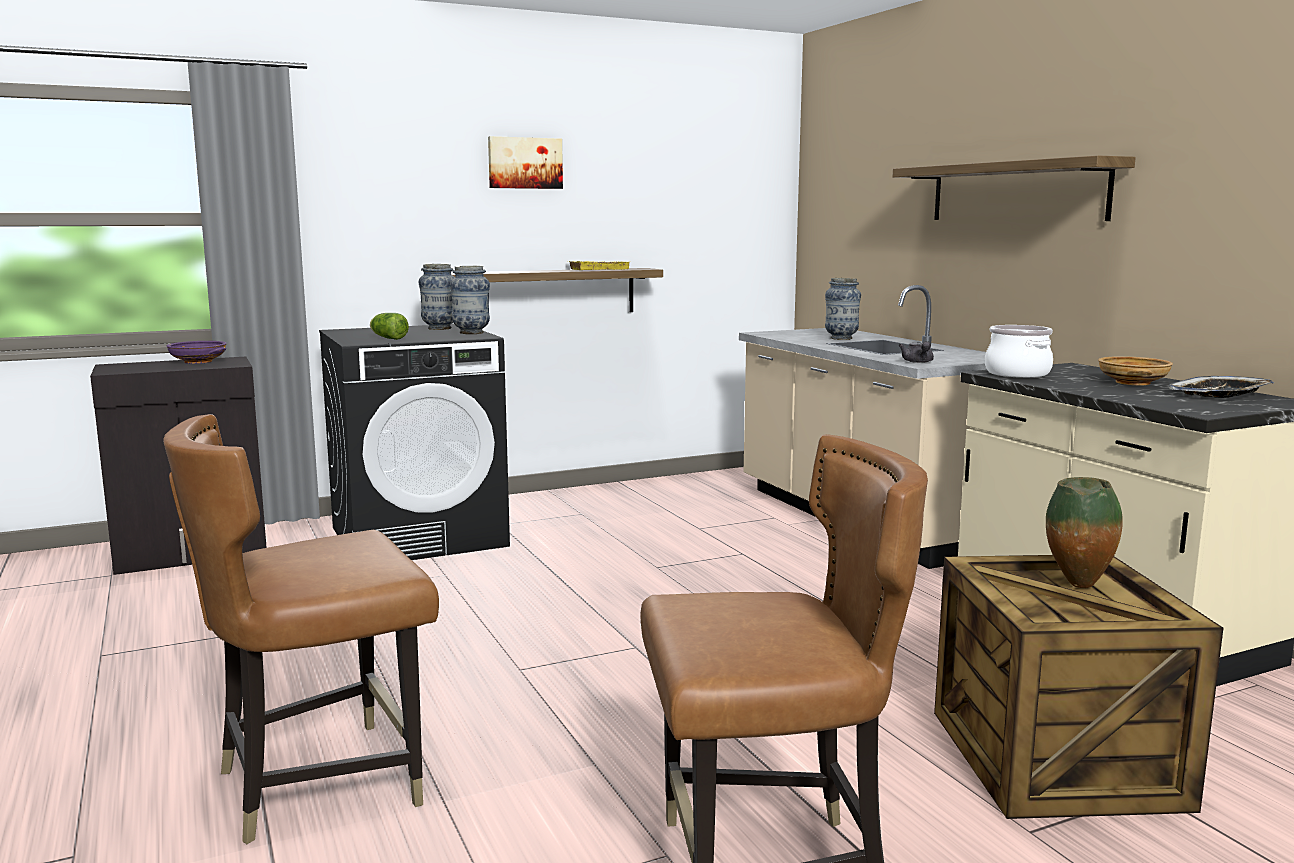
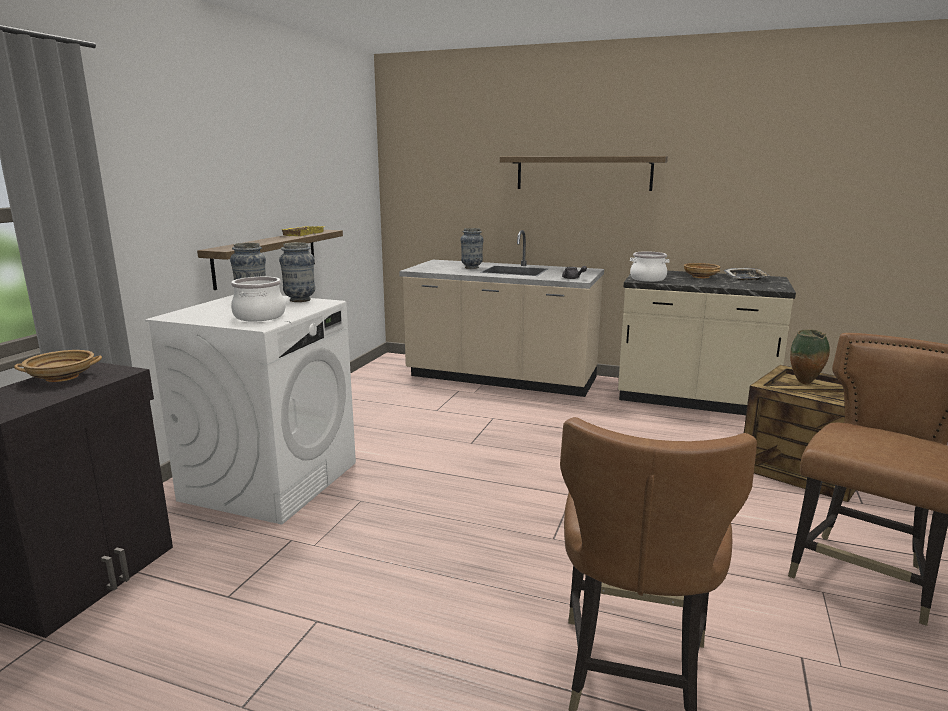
camera: 45 degrees left, 5 degrees up
(197, 362) = (61, 377): purple bowl -> beige bowl
(387, 338) = (260, 316): lettuce -> cooking pot
(419, 536) = (271, 480): black washing machine -> white washing machine
(524, 163) = (247, 148): picture -> none

